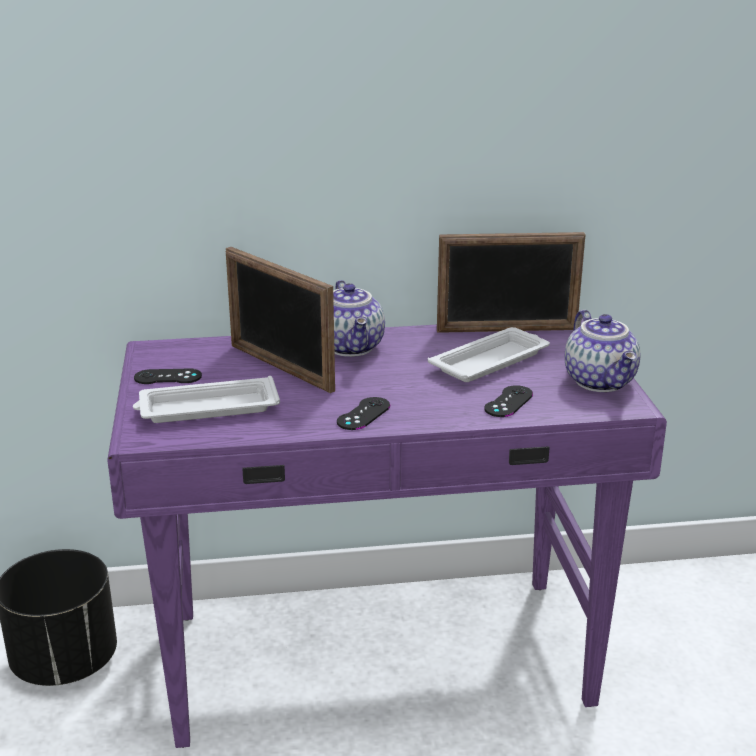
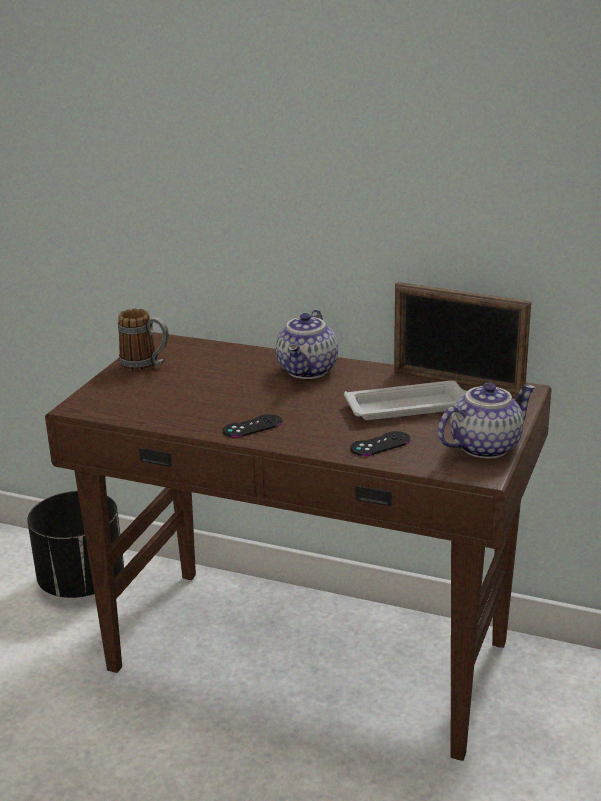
camera: 30 degrees right, 0 degrees up
(168, 377) = (146, 365): black game controller -> mug
(206, 408) = (145, 395): white tray -> none
(280, 368) = (234, 376): picture frame -> none
(380, 657) = (311, 657): purple console table -> brown console table
(601, 382) = (484, 446): teapot -> teapot turned 135 degrees counterclockwise

